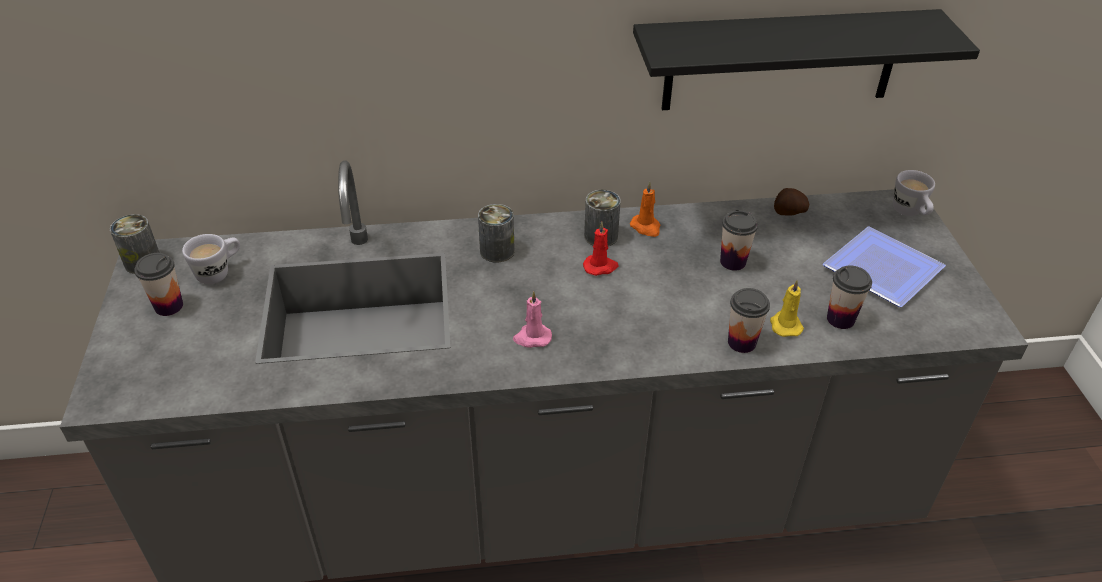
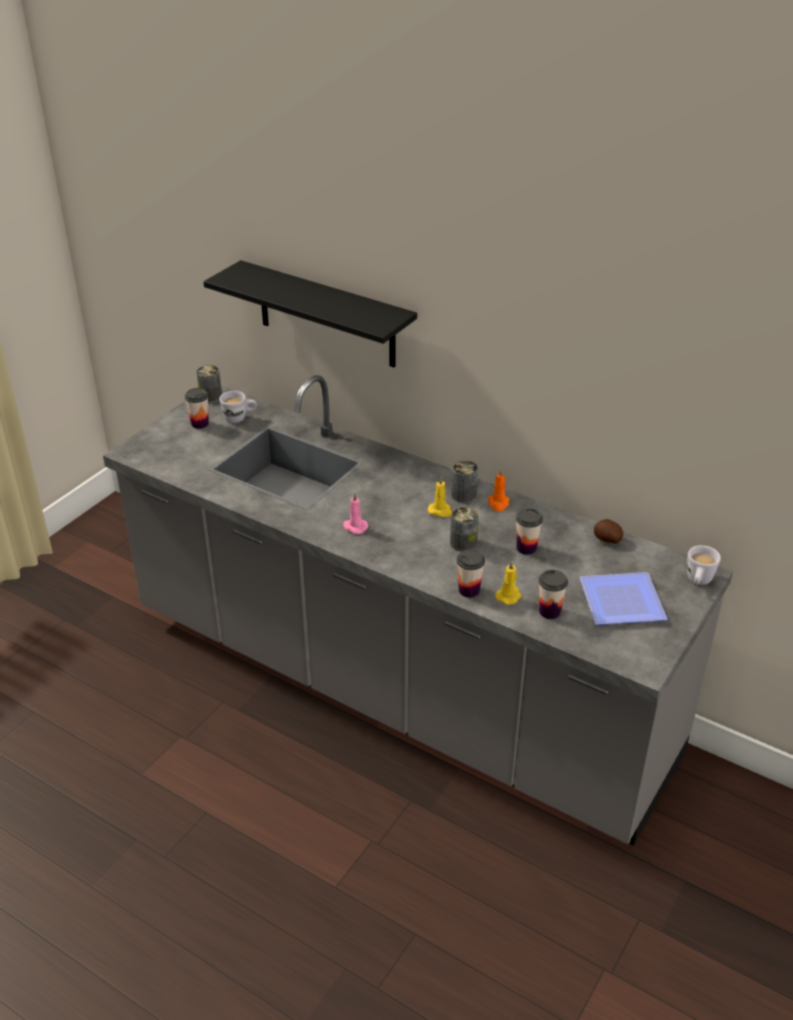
camera: 40 degrees right, 5 degrees down
(497, 251) = (392, 474): can -> can (463, 543)
(600, 267) = (441, 511): red candle -> yellow candle
(781, 60) = (618, 417): black shelf -> black shelf (326, 315)

